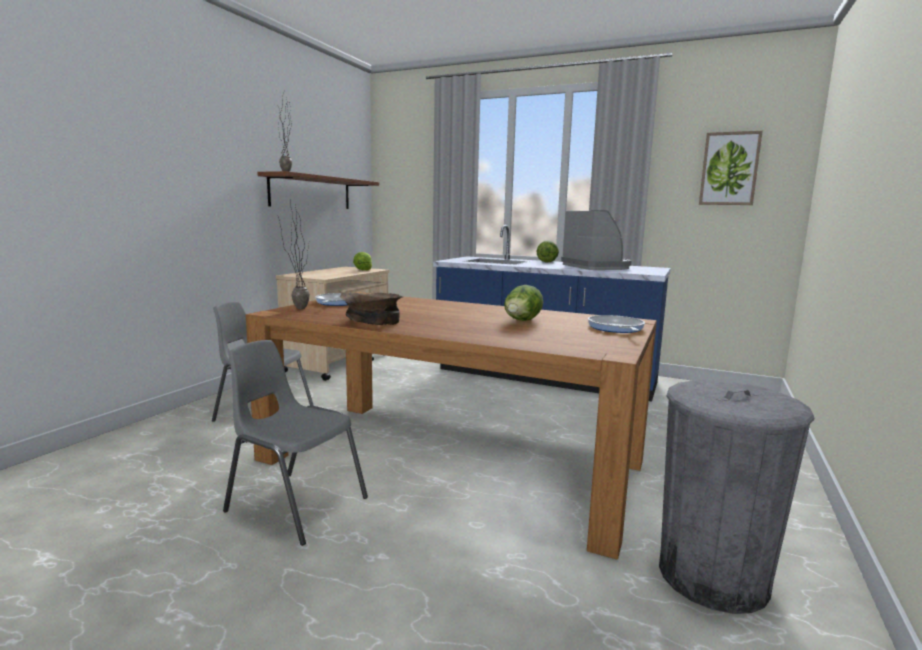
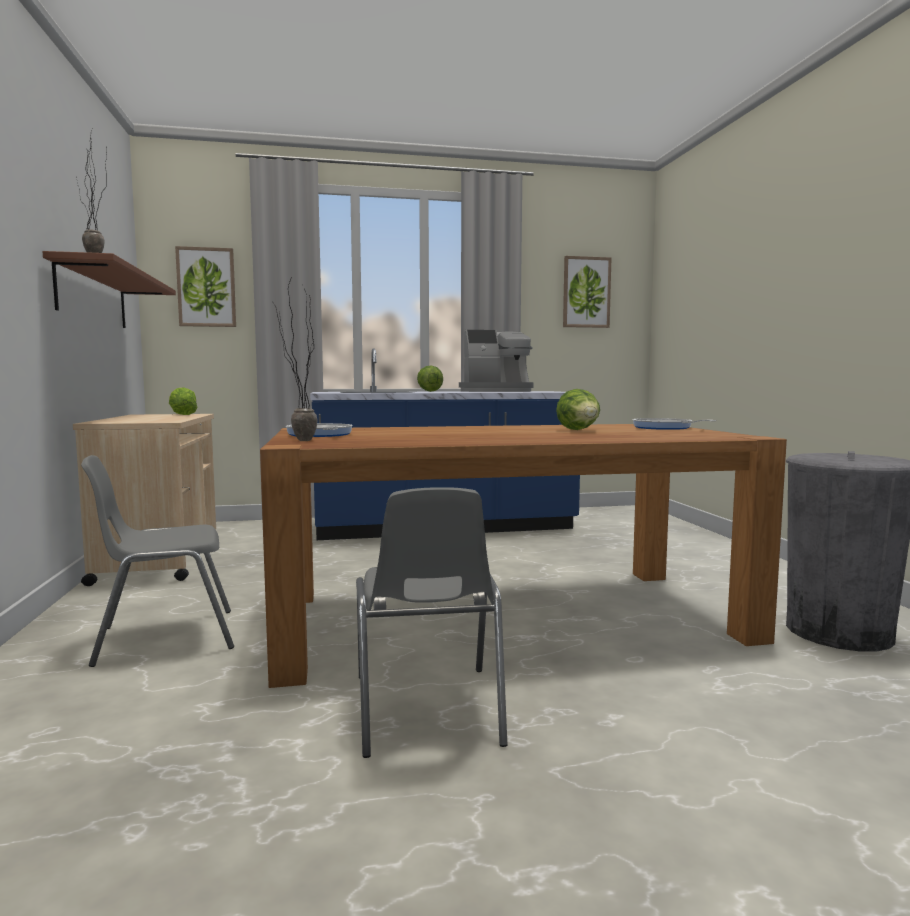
camera: 35 degrees left, 5 degrees down
(295, 504) = (426, 710): grey chair -> grey chair turned 90 degrees counterclockwise
(373, 321) = (452, 440): brown bowl -> none
(409, 177) = (206, 287): none -> picture
(597, 267) = (497, 391): coffee machine -> coffee machine turned 135 degrees clockwise

